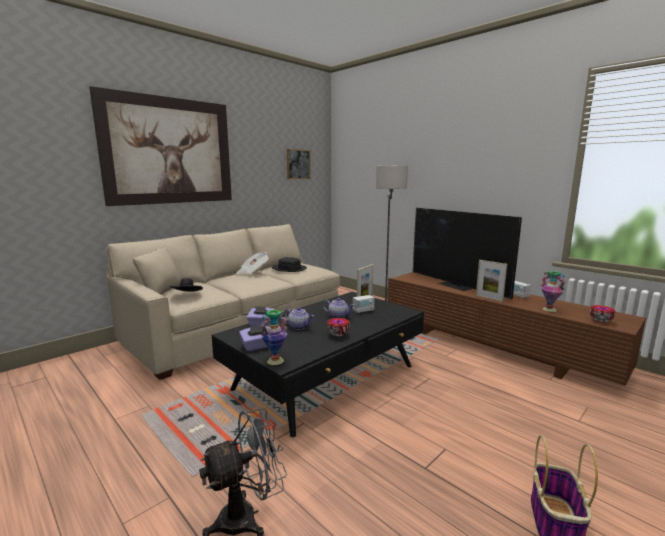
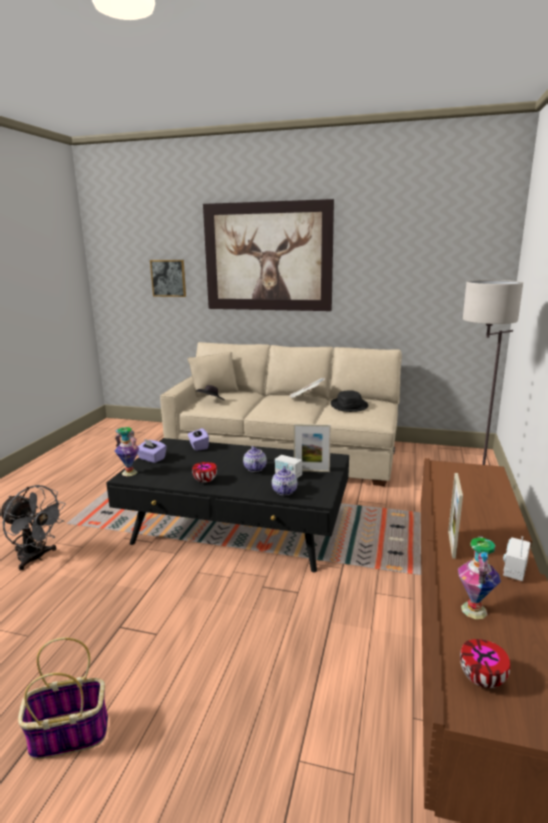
camera: 60 degrees right, 5 degrees up
(298, 164) = (444, 267): picture -> picture (168, 278)
(299, 327) = (209, 460): teapot -> teapot (285, 491)
(456, 285) = (477, 508): television -> none

